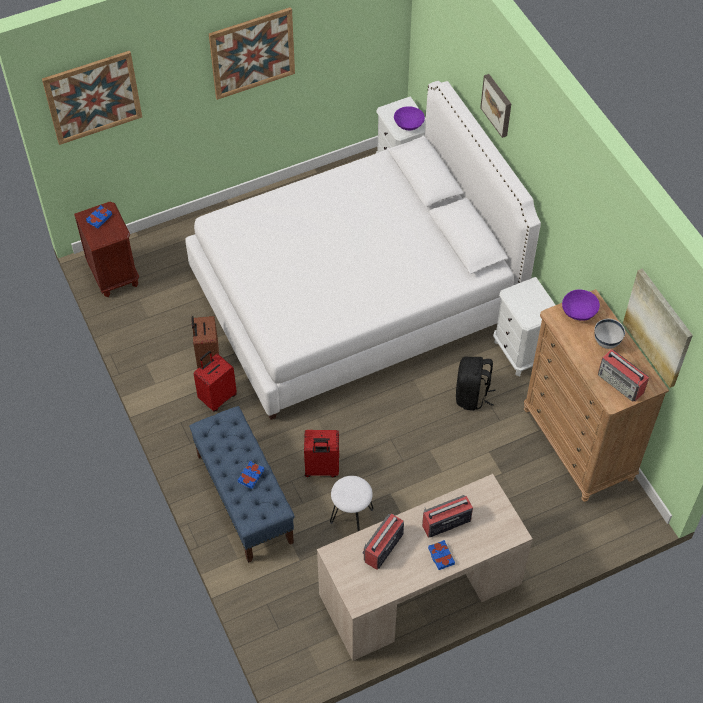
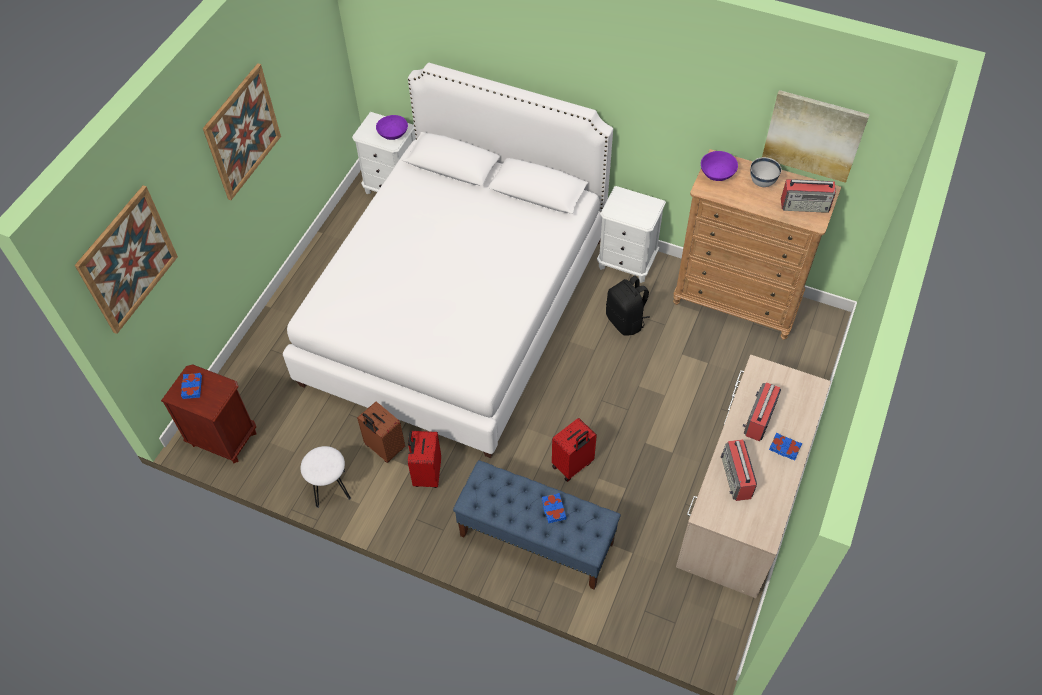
camera: 40 degrees left, 0 degrees up
(351, 515) = (635, 483): white stool -> white stool (330, 488)
(498, 105) = (511, 46): picture -> none

